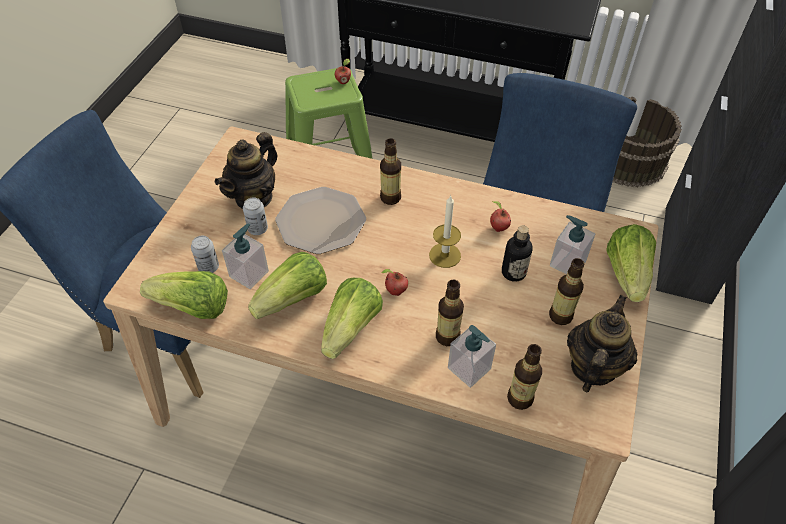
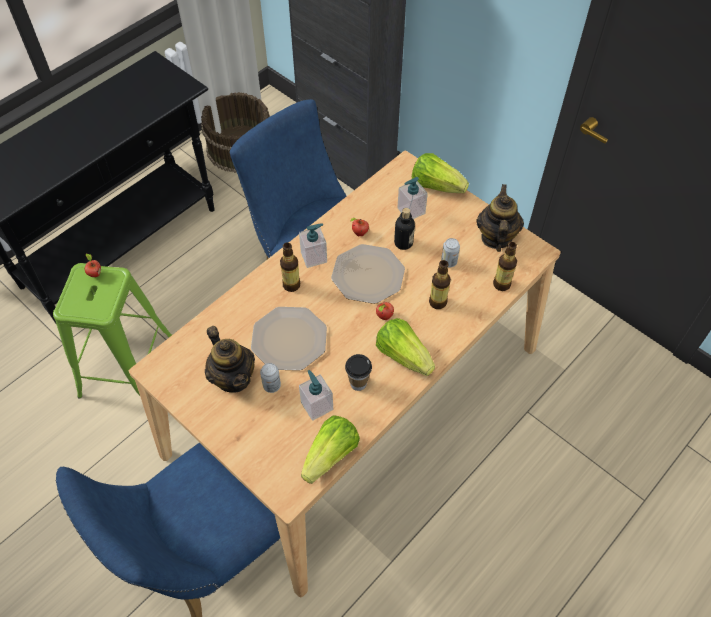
camera: 65 degrees left, 5 degrees up
(208, 267) = (294, 433): can -> can (449, 262)
(293, 299) = (358, 383): lettuce -> cup
(445, 255) = (367, 274): candle -> plate
(469, 368) = (468, 301): soap dispenser -> soap dispenser (314, 257)
(560, 316) = (451, 235): bottle -> none
(592, 367) = (496, 238): teapot -> teapot turned 45 degrees clockwise

